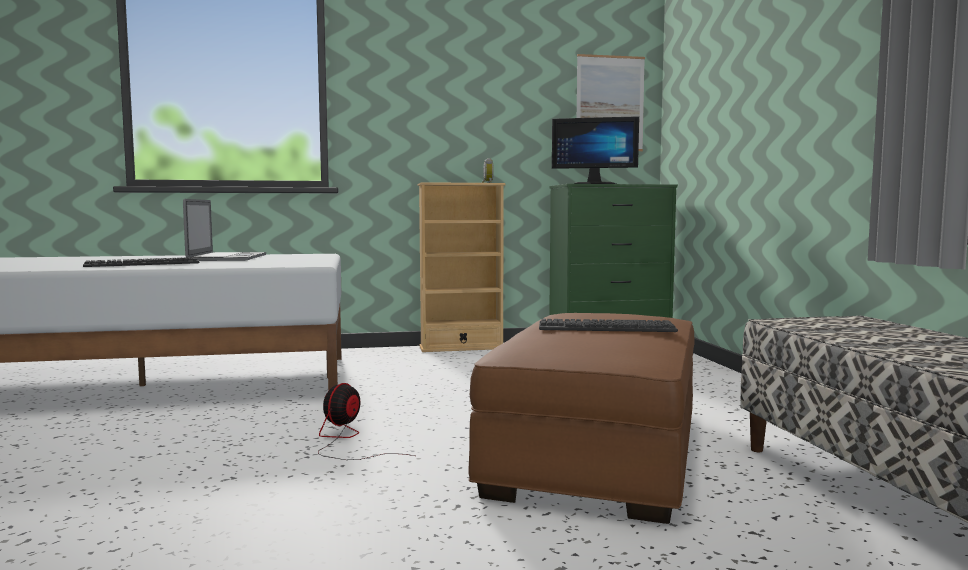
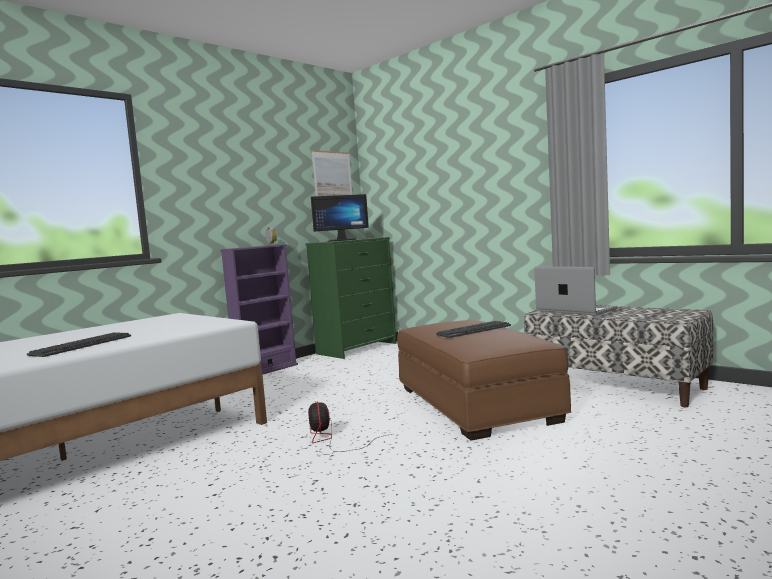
camera: 35 degrees left, 0 degrees up
(228, 258) = (116, 329): laptop -> laptop (576, 310)
(461, 347) = (266, 370): beige bookcase -> purple bookcase

